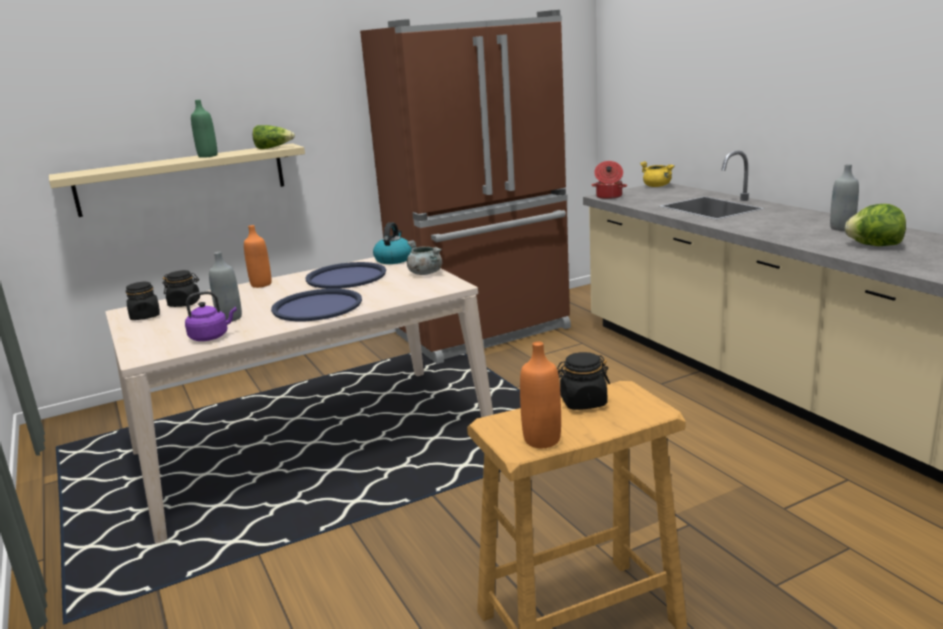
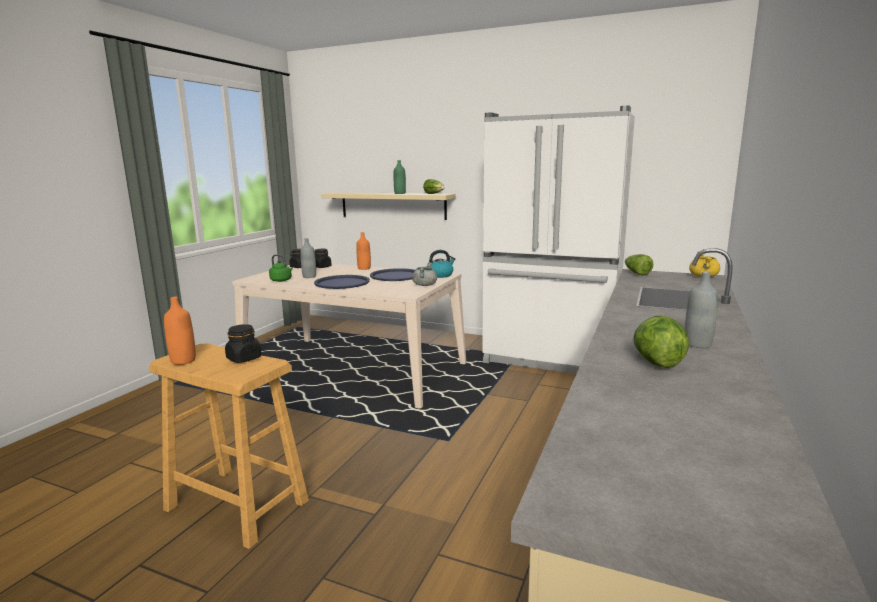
camera: 50 degrees right, 5 degrees down
(211, 337) = (282, 280): purple kettle -> green kettle
(484, 332) = (550, 358): brown fridge -> white fridge
(609, 197) = (636, 273): cooking pot -> lettuce

